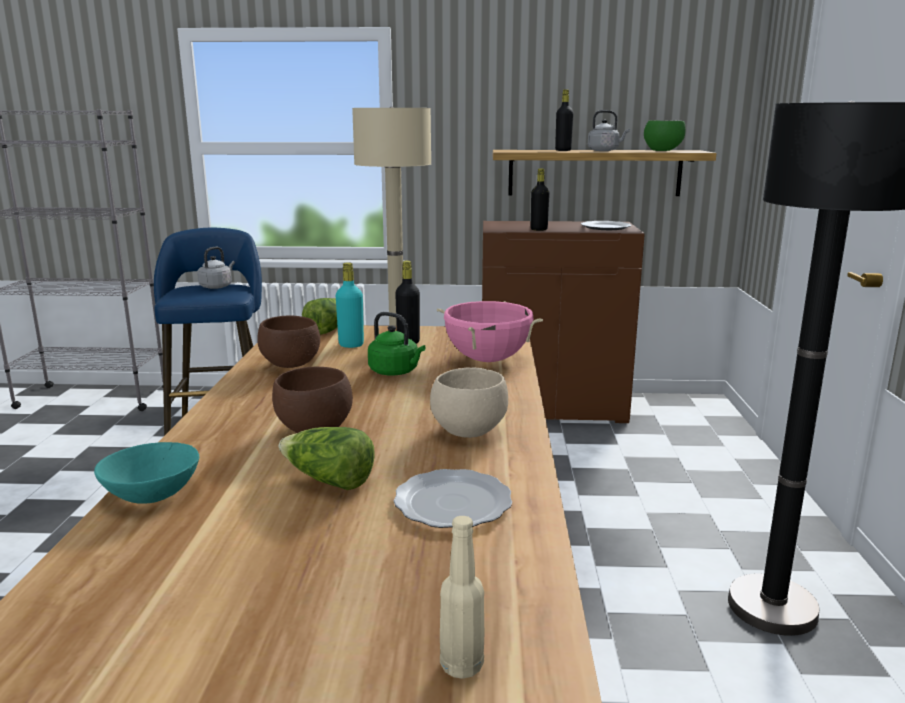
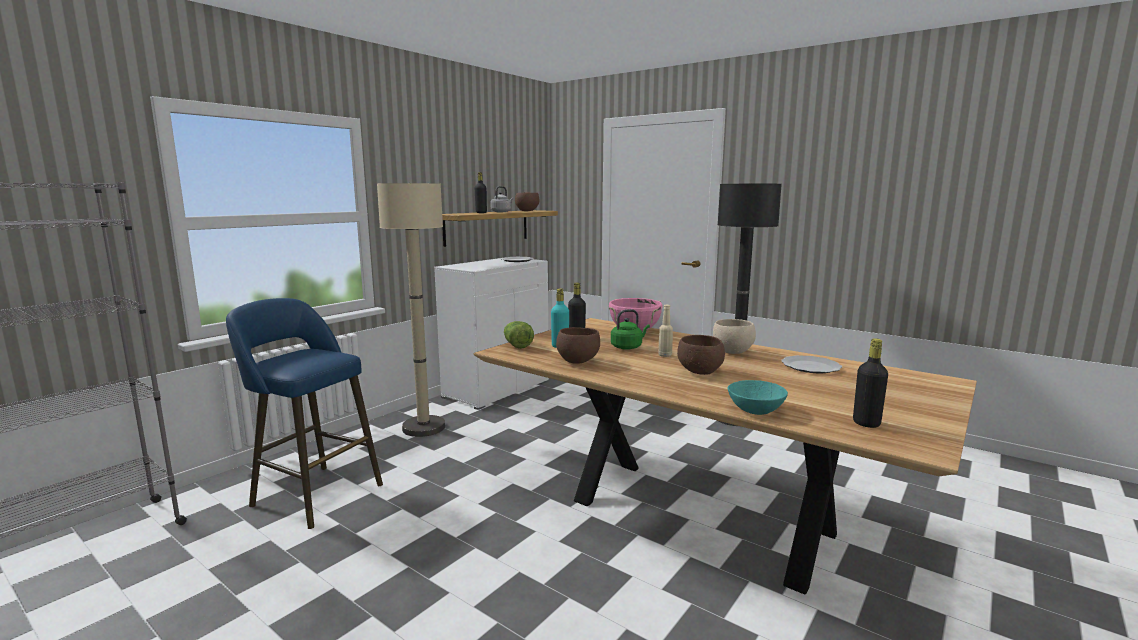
camera: 55 degrees left, 5 degrees down
(217, 286) = (301, 353): grey kettle -> none
(328, 480) = (769, 379): lettuce -> none
(462, 665) = (938, 387): beige bottle -> beige bottle (665, 355)
(539, 229) = (494, 266): black bottle -> black bottle (866, 423)
(552, 407) = (496, 389): brown cabinet -> white cabinet
(662, 151) = (526, 211): green bowl -> brown bowl

